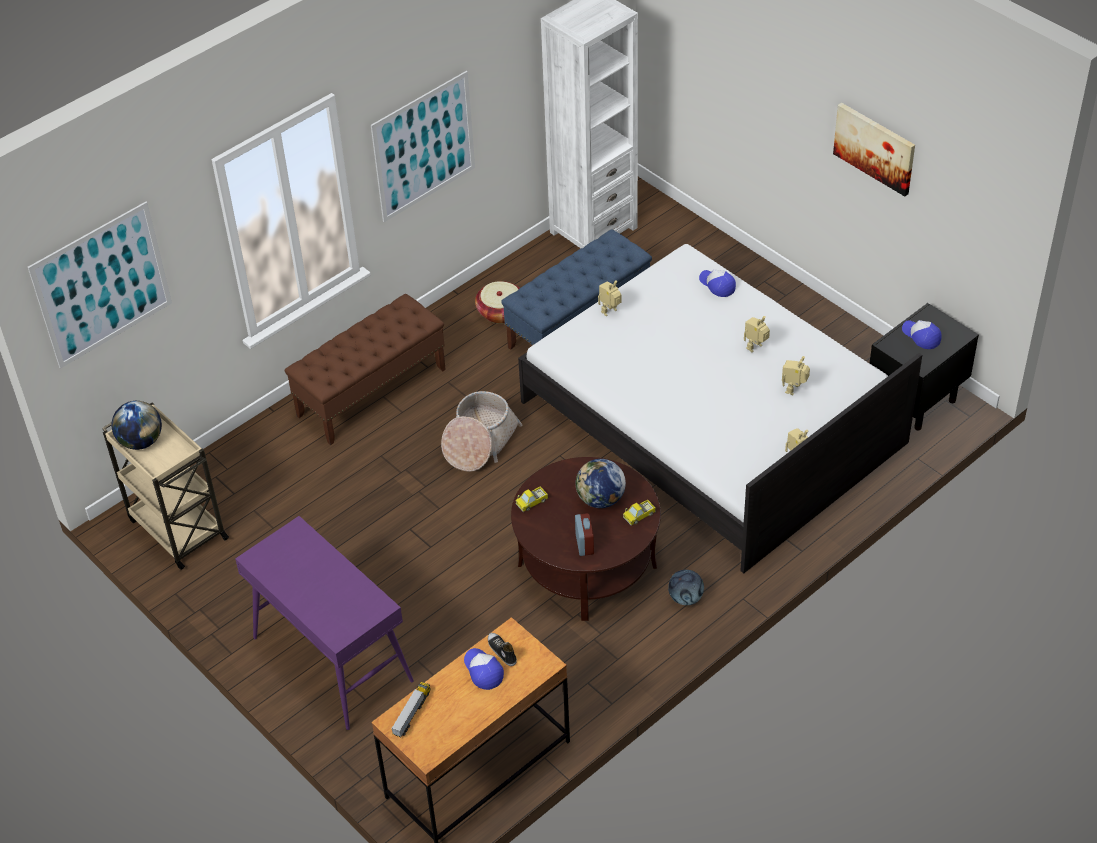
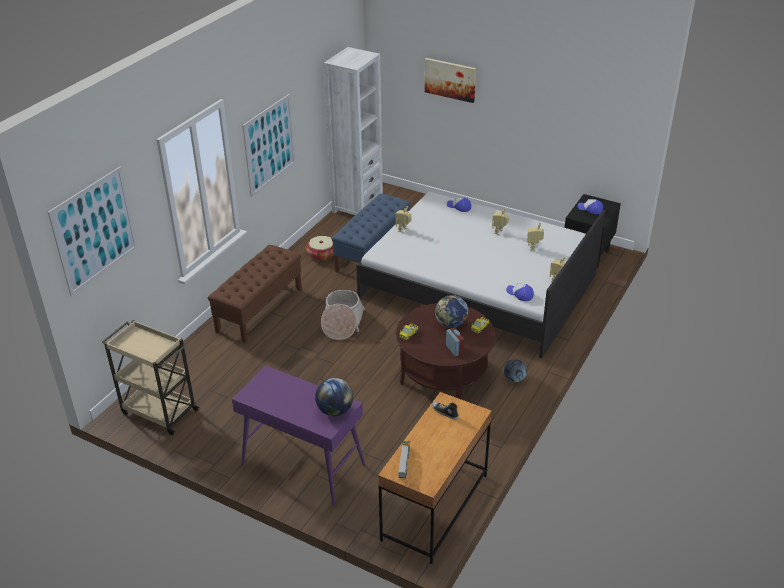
camera: 20 degrees left, 10 degrees down
(141, 441) = (133, 344): globe -> globe (335, 410)
(483, 671) = (438, 426): cap -> cap (520, 294)
(875, 148) = (541, 104): picture -> picture (450, 79)

